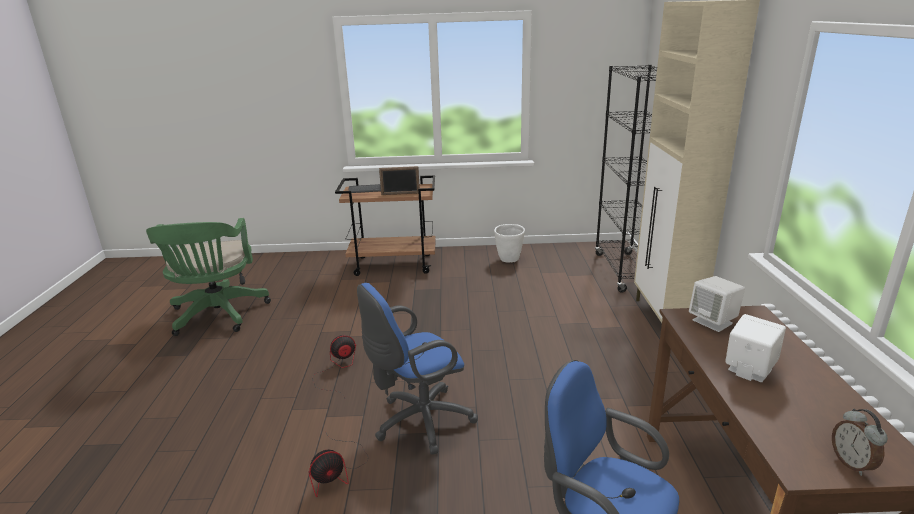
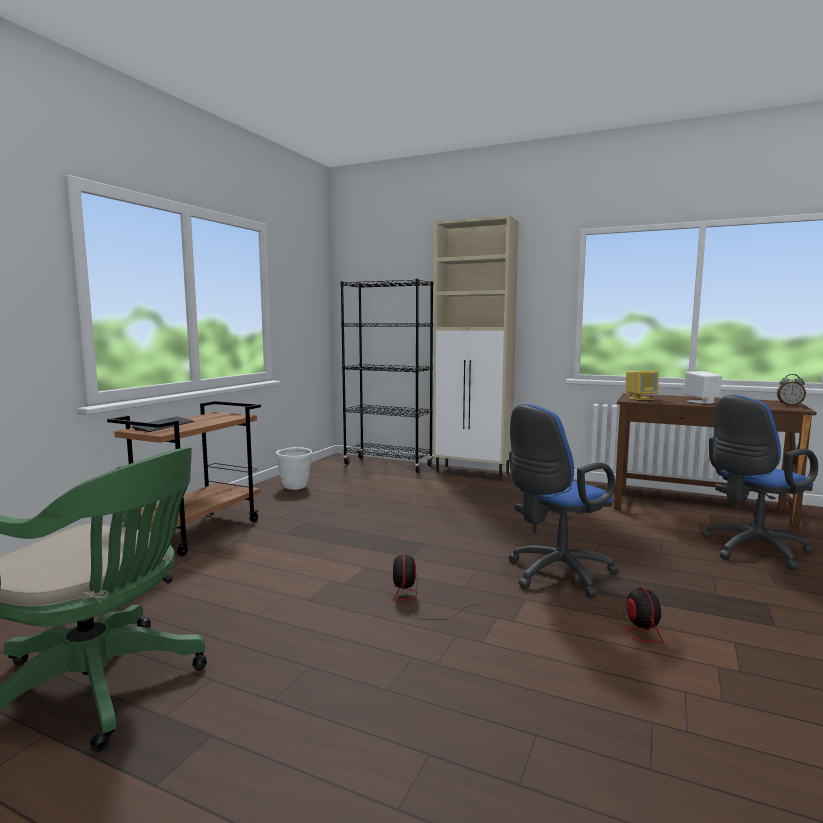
camera: 65 degrees left, 15 degrees down
(400, 194) = (219, 420): picture frame -> none
(419, 422) = (555, 575): blue office chair -> blue office chair turned 60 degrees clockwise
(713, 322) = (640, 398): white speaker -> yellow speaker

